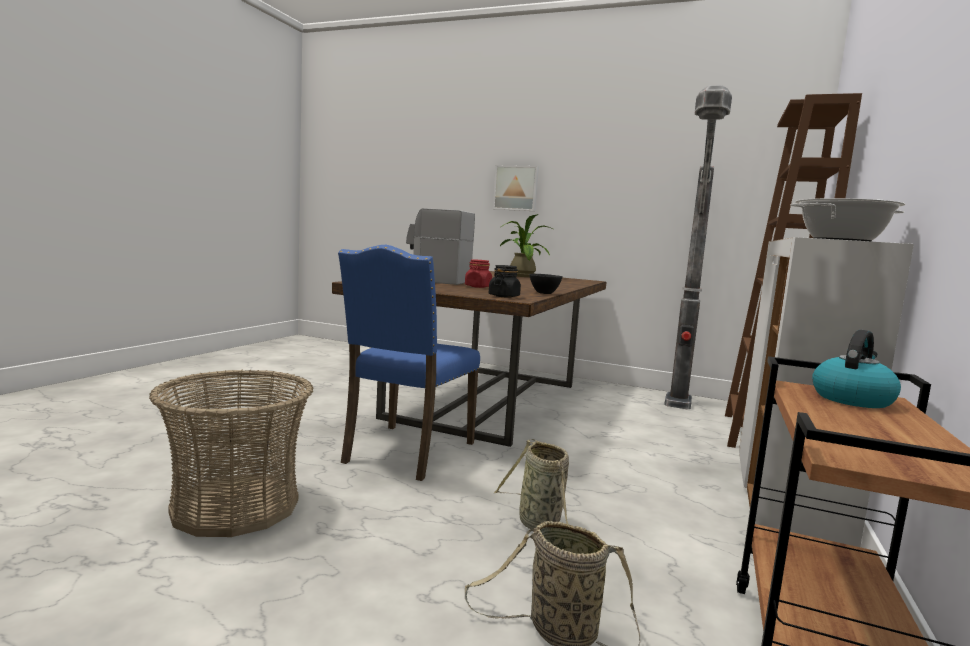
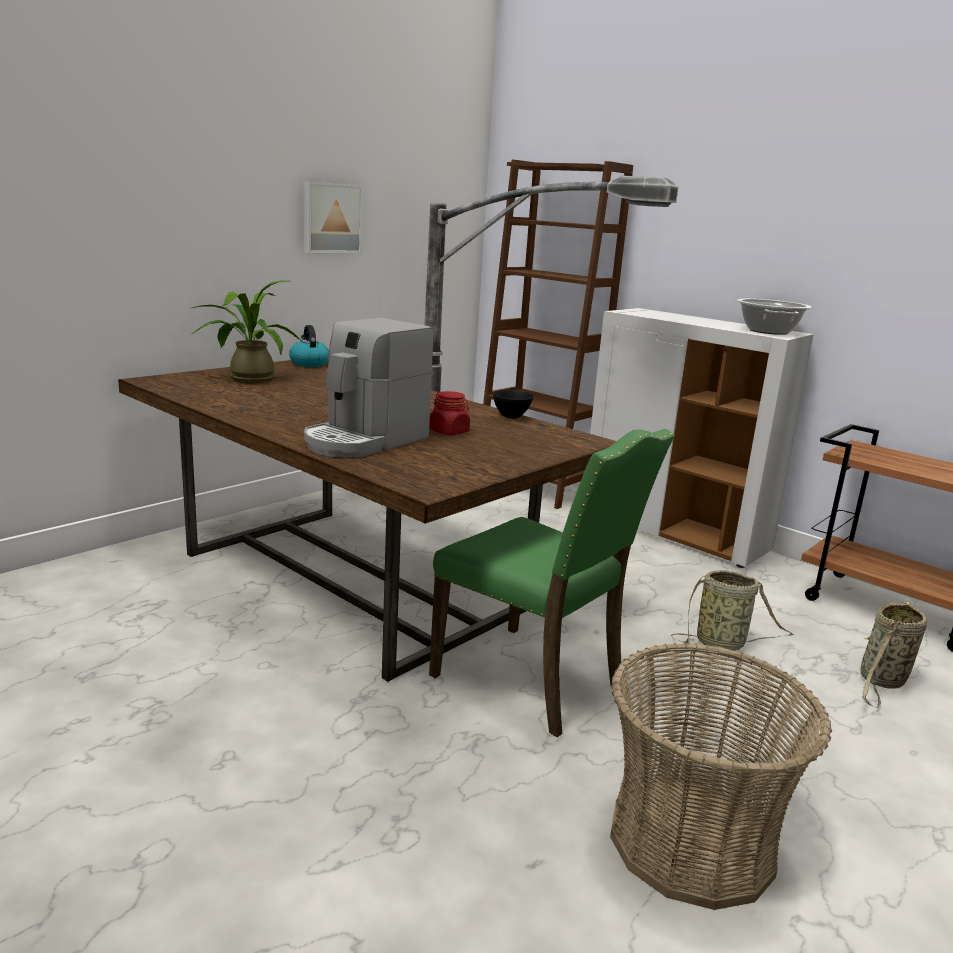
camera: 70 degrees left, 10 degrees up
(406, 452) = (532, 680): blue chair -> green chair
(504, 296) = (563, 440): black jar -> none
(516, 188) = (165, 222): picture -> picture (330, 218)
(852, 399) = (869, 452): kettle -> kettle (309, 363)

